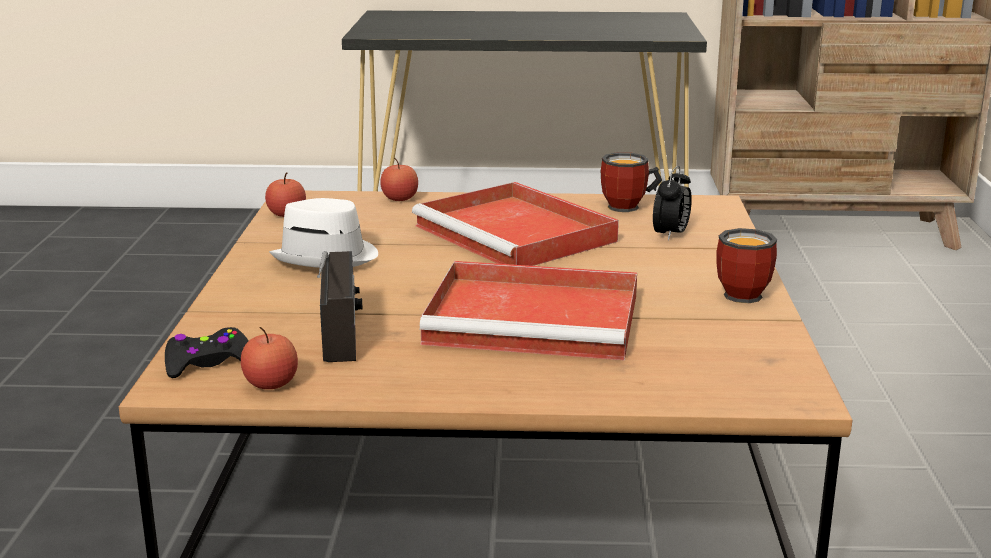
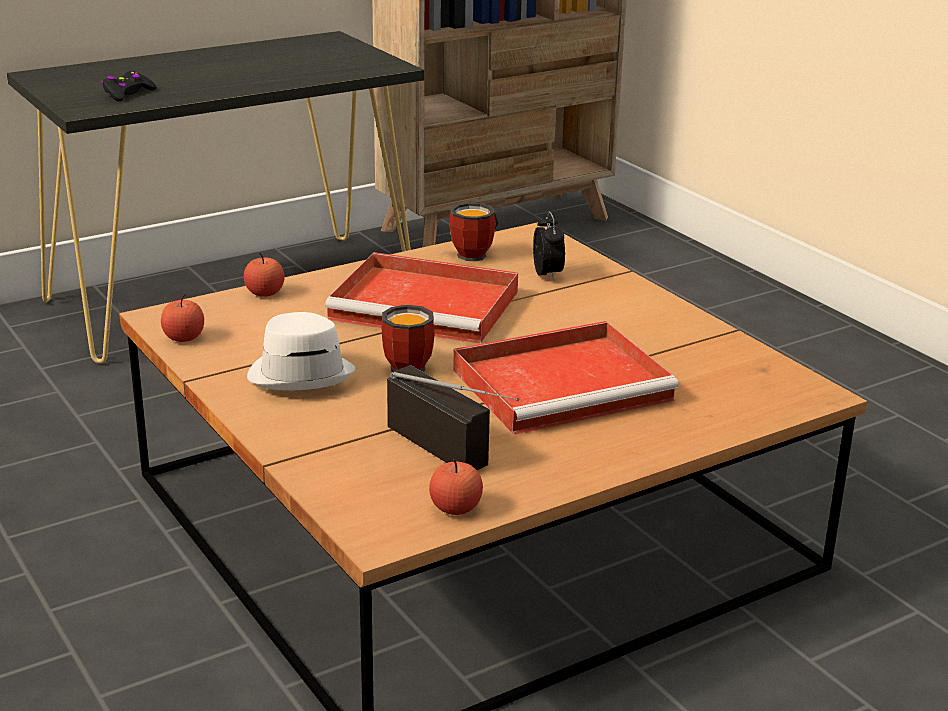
camera: 35 degrees left, 5 degrees up
(208, 363) = (372, 508): black game controller -> black game controller (127, 93)
(745, 293) = (673, 316): mug -> mug (407, 364)

